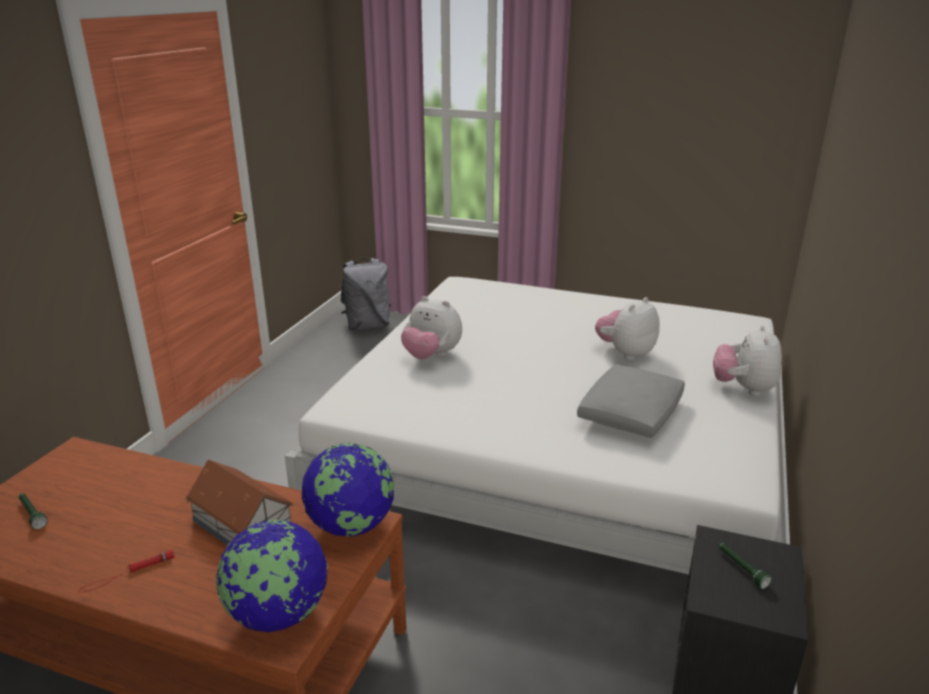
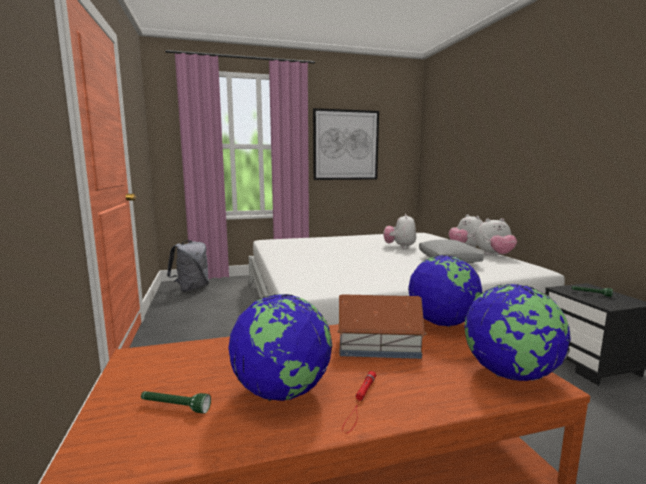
camera: 35 degrees left, 15 degrees down
(102, 535) = (282, 391): none -> globe
(431, 356) = (311, 263): plush toy -> plush toy (494, 255)
(648, 119) = (345, 145): none -> picture

